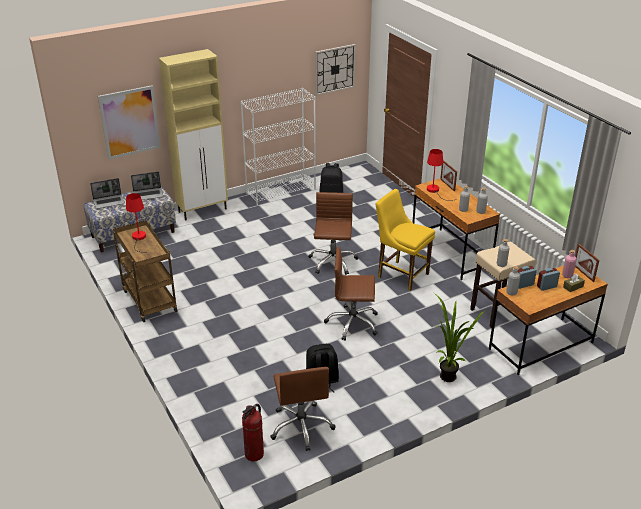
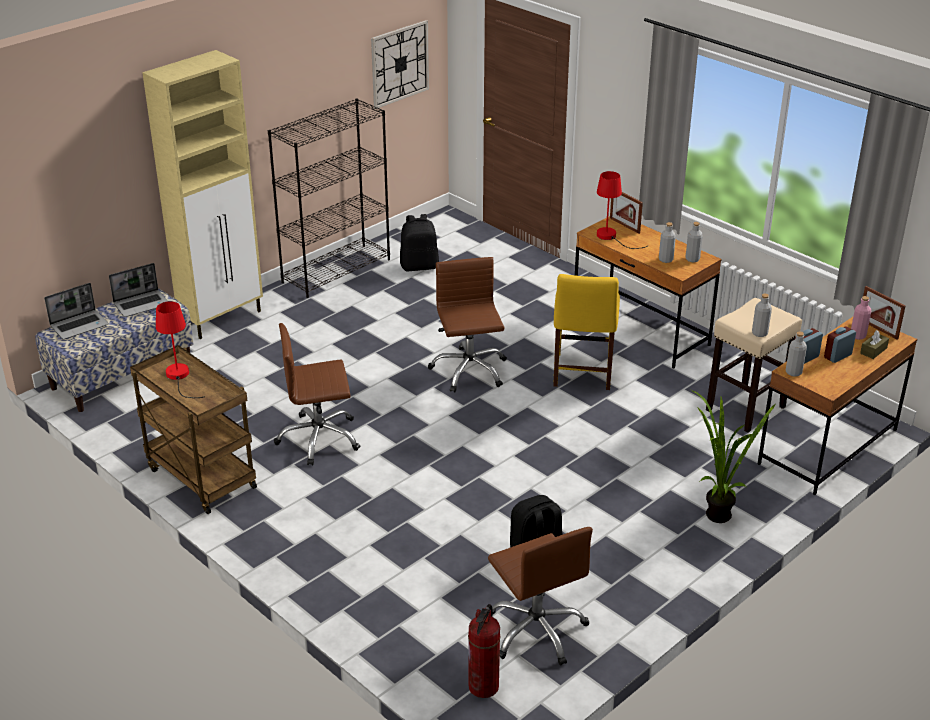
camera: 15 degrees left, 0 degrees up
(130, 122) = (101, 186): picture -> none
(281, 191) = (336, 270): white bookcase -> black bookcase
(352, 323) = (542, 460): brown office chair -> brown office chair (319, 438)
(401, 274) = (582, 373): yellow chair -> yellow chair turned 105 degrees counterclockwise

